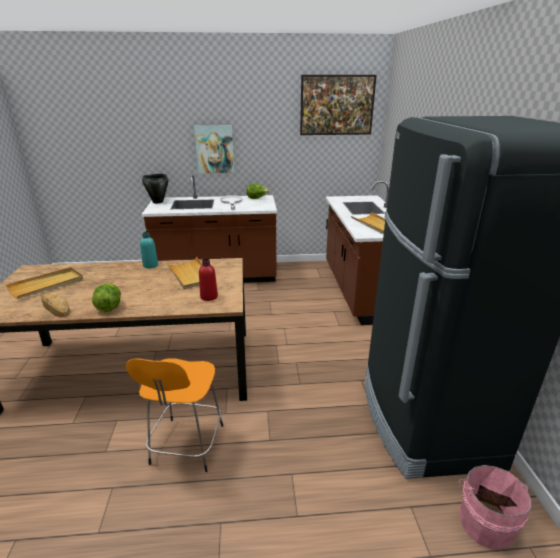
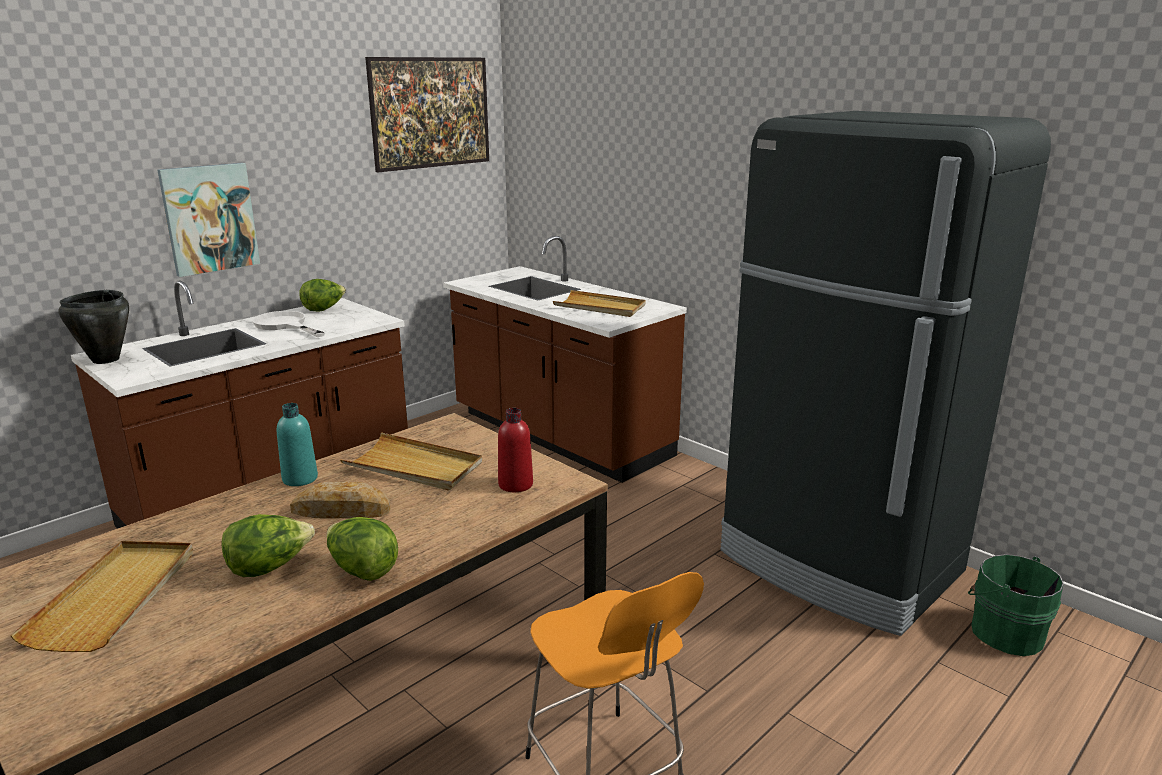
camera: 40 degrees left, 5 degrees down
(56, 307) = (241, 621): bread -> bread (341, 510)
(91, 293) = (269, 567): none -> lettuce
(484, 521) = (1004, 632): pink bucket -> green bucket

